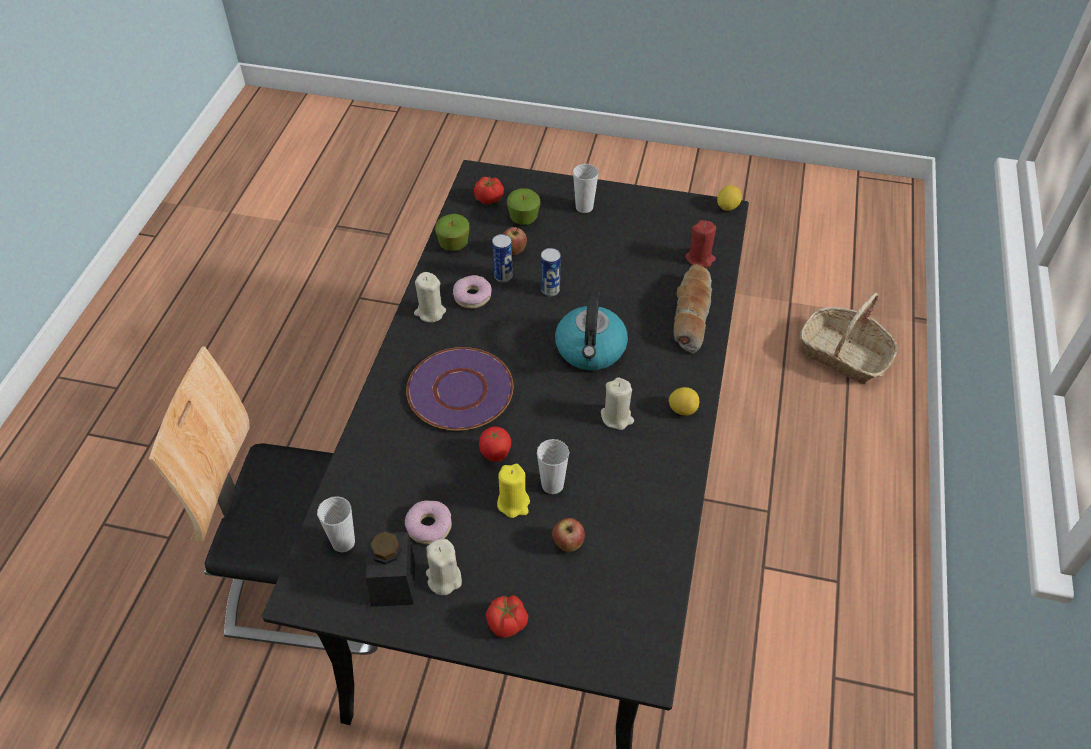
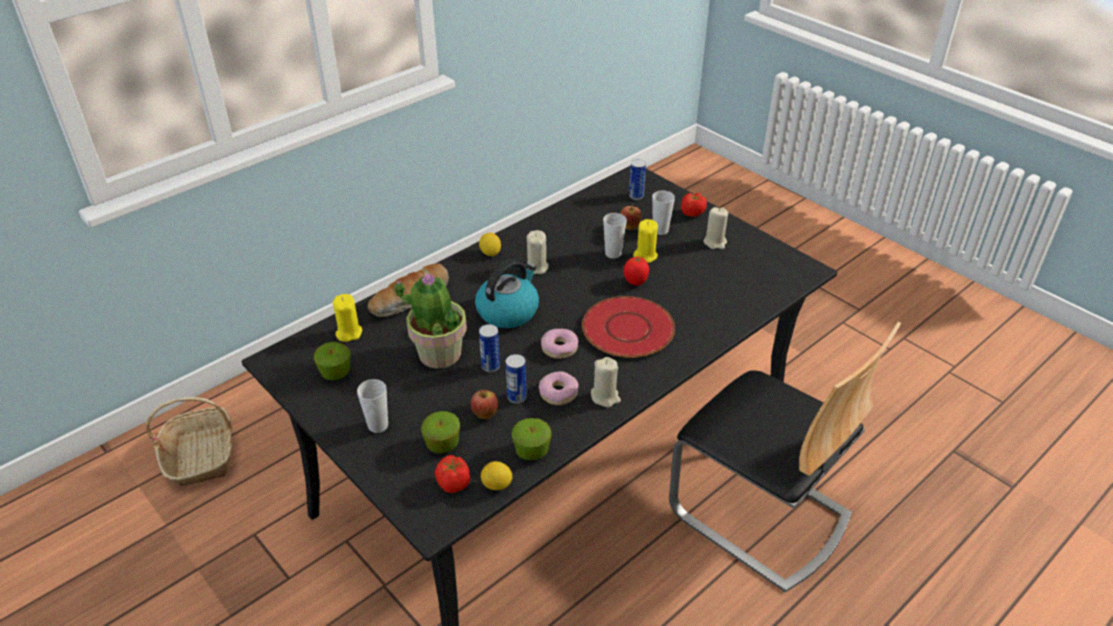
camera: 145 degrees left, 10 degrees down
(343, 542) = (768, 281): cup -> cup (660, 230)
(393, 581) = (746, 253): black jar -> none
(429, 526) = (707, 267): donut -> donut (559, 348)
(461, 390) = (627, 328): purple plate -> red plate
(605, 279) = (439, 353): none -> potted plant
(607, 615) = (636, 196): none -> can
(665, 225) = (335, 372): none -> apple
(700, 258) = (348, 333): red candle -> yellow candle
(727, 207) = (265, 362): lemon -> lemon (497, 485)

